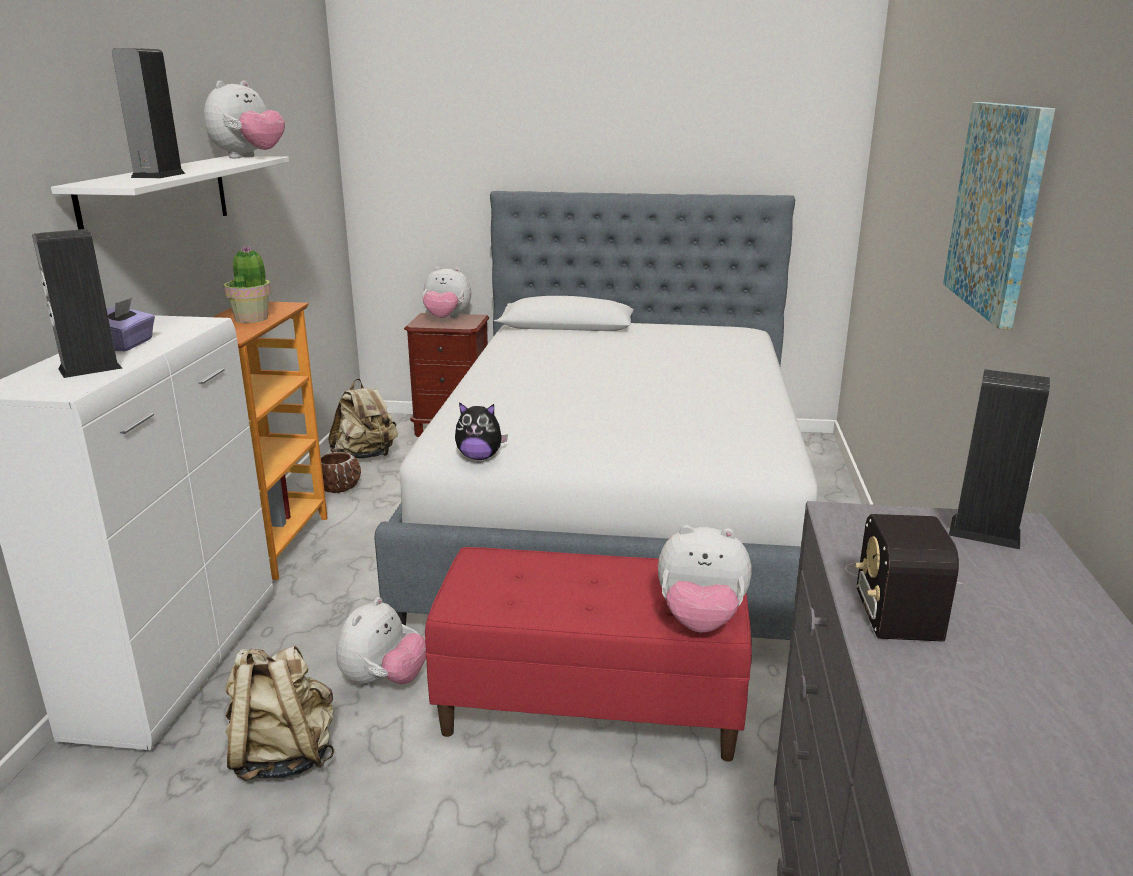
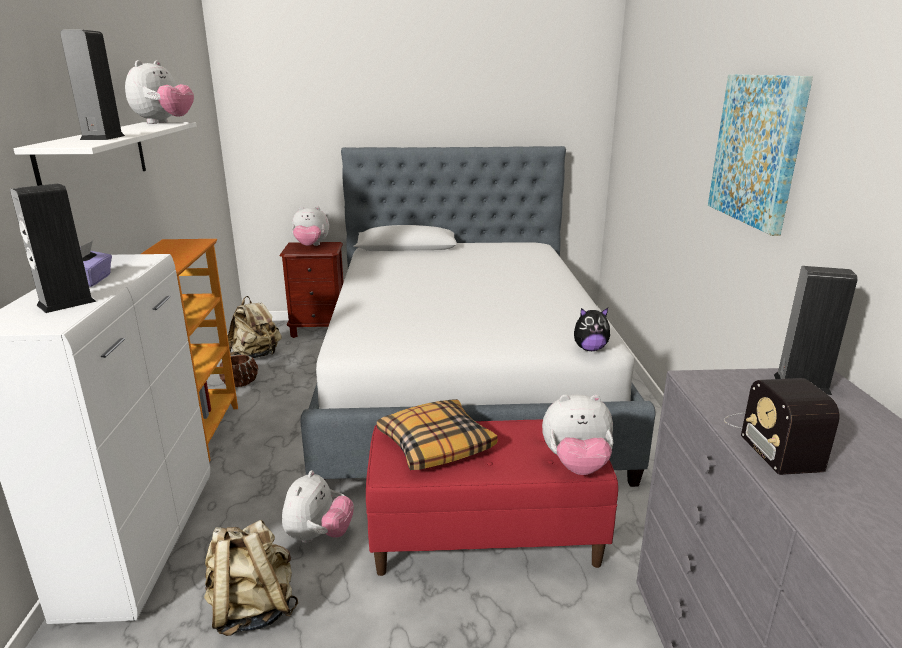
camera: 10 degrees left, 0 degrees up
(252, 318) = (176, 253): potted plant -> none
(480, 457) = (381, 353): plush toy -> plush toy (589, 349)
(527, 578) = (435, 444): none -> pillow

